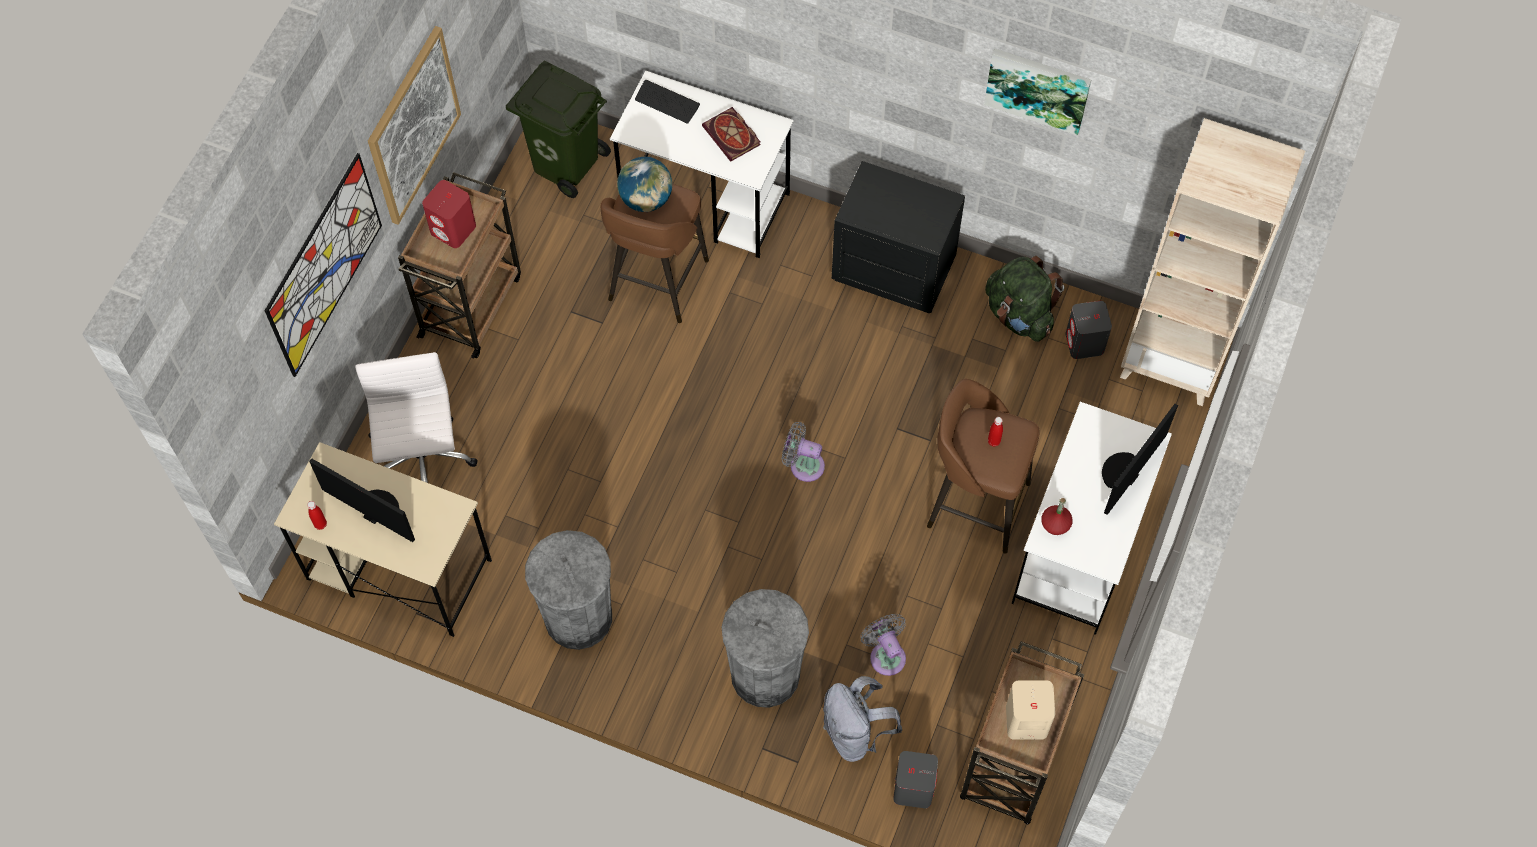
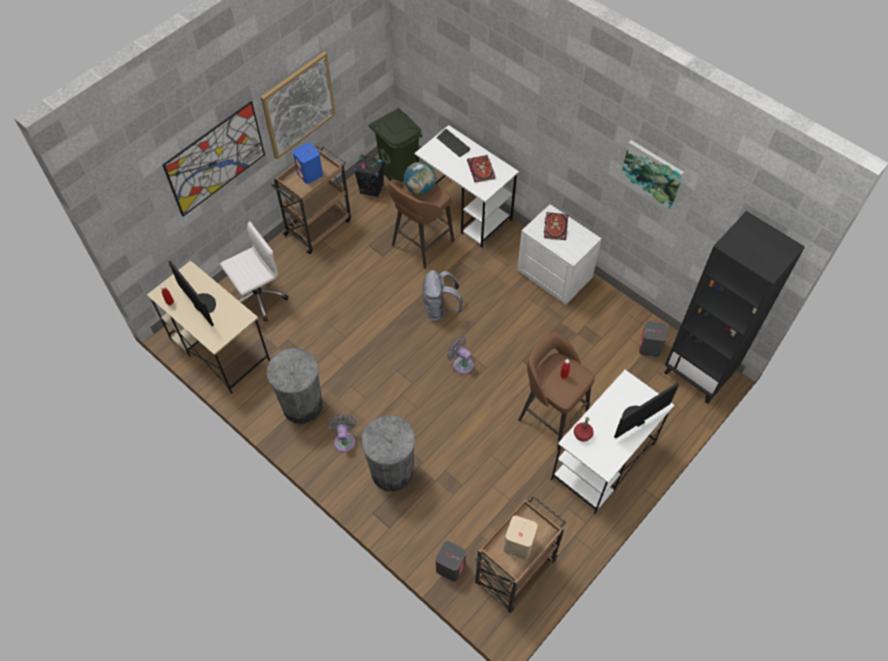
camera: 20 degrees right, 5 degrees down
(423, 461) = (257, 298): white office chair -> white office chair turned 45 degrees clockwise
(453, 229) = (310, 174): red speaker -> blue speaker
(533, 210) = (372, 189): none -> black speaker
(855, 733) = (430, 522): grey backpack -> grey backpack (440, 309)
(885, 197) = (555, 226): none -> book
(886, 654) = (465, 484): grey fan -> grey fan (344, 440)
(894, 269) = (555, 275): black nightstand -> white nightstand
(1019, 315) = (617, 321): green backpack -> none
(1172, 362) = (698, 374): beige bookcase -> black bookcase

